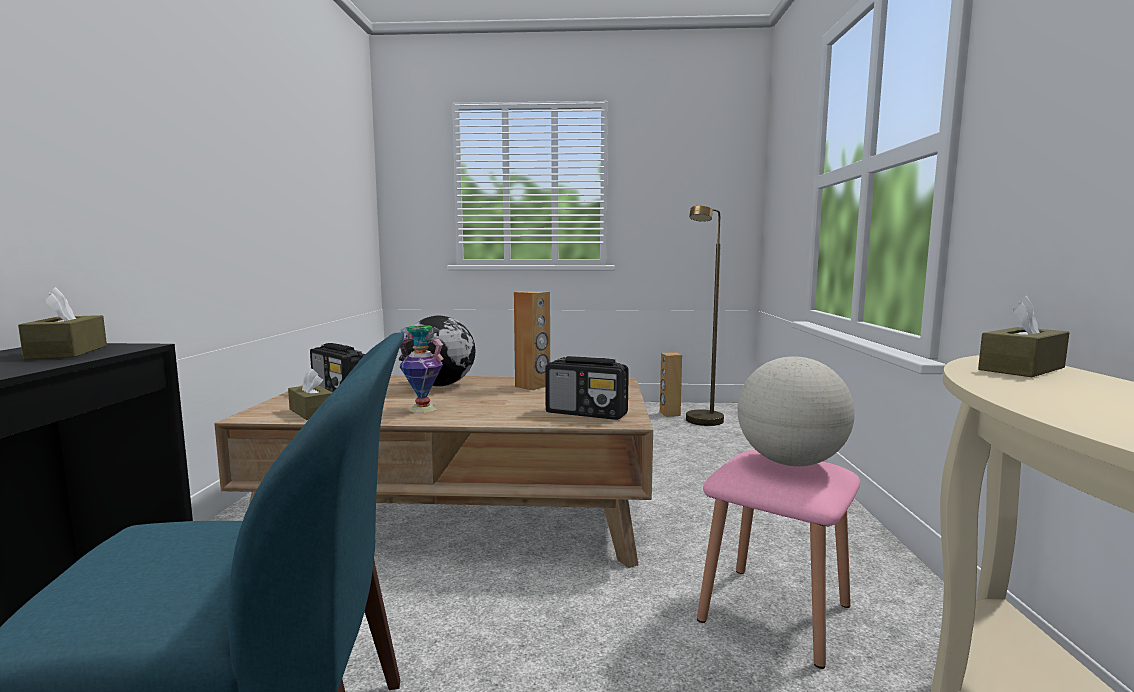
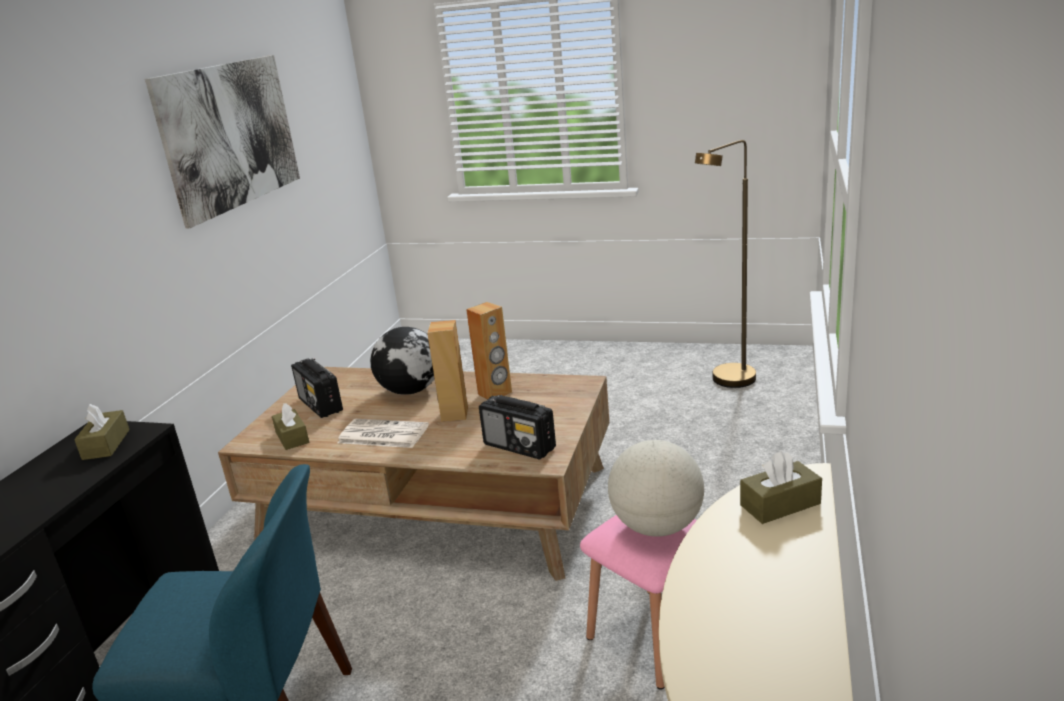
camera: 15 degrees right, 15 degrees up
(269, 132) = (230, 135): none -> picture
(422, 409) = (382, 434): vase -> newspaper
(669, 414) = (699, 366): brown speaker -> brown speaker (454, 414)

